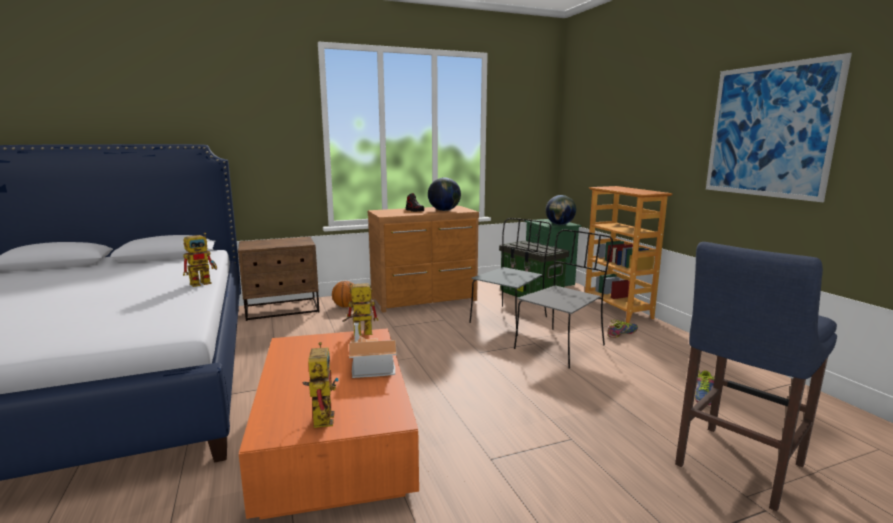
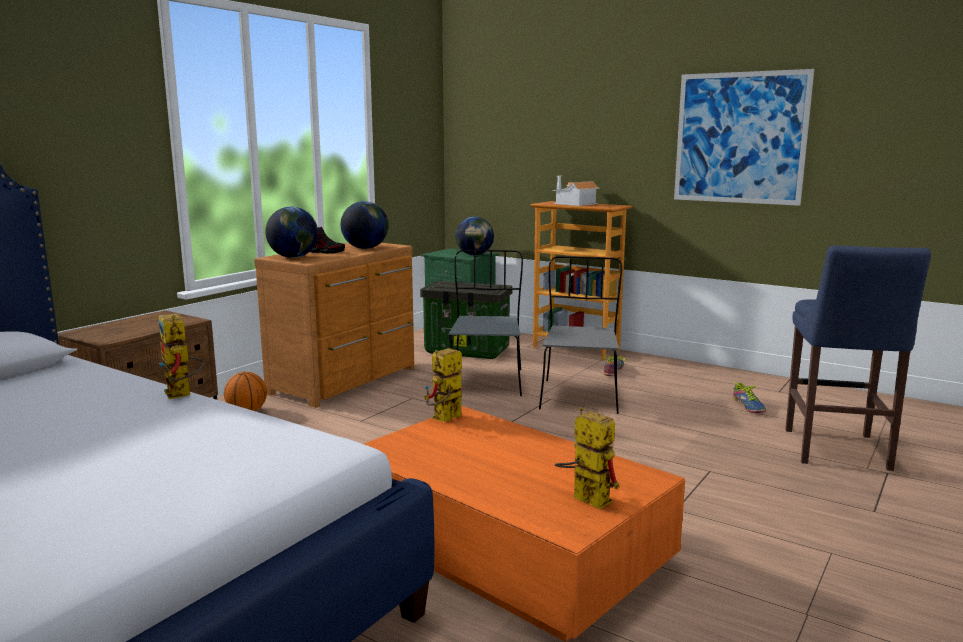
camera: 35 degrees left, 0 degrees up
(204, 282) = (182, 395): toy robot -> toy robot turned 135 degrees clockwise
(369, 366) = (529, 445): toy house -> toy house (574, 204)
(387, 212) = (293, 257): none -> globe

